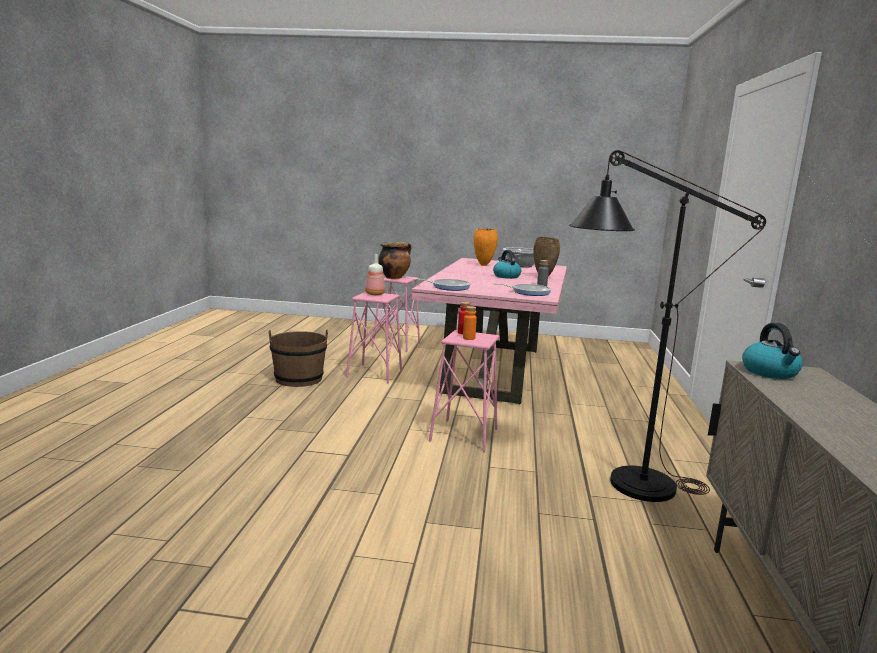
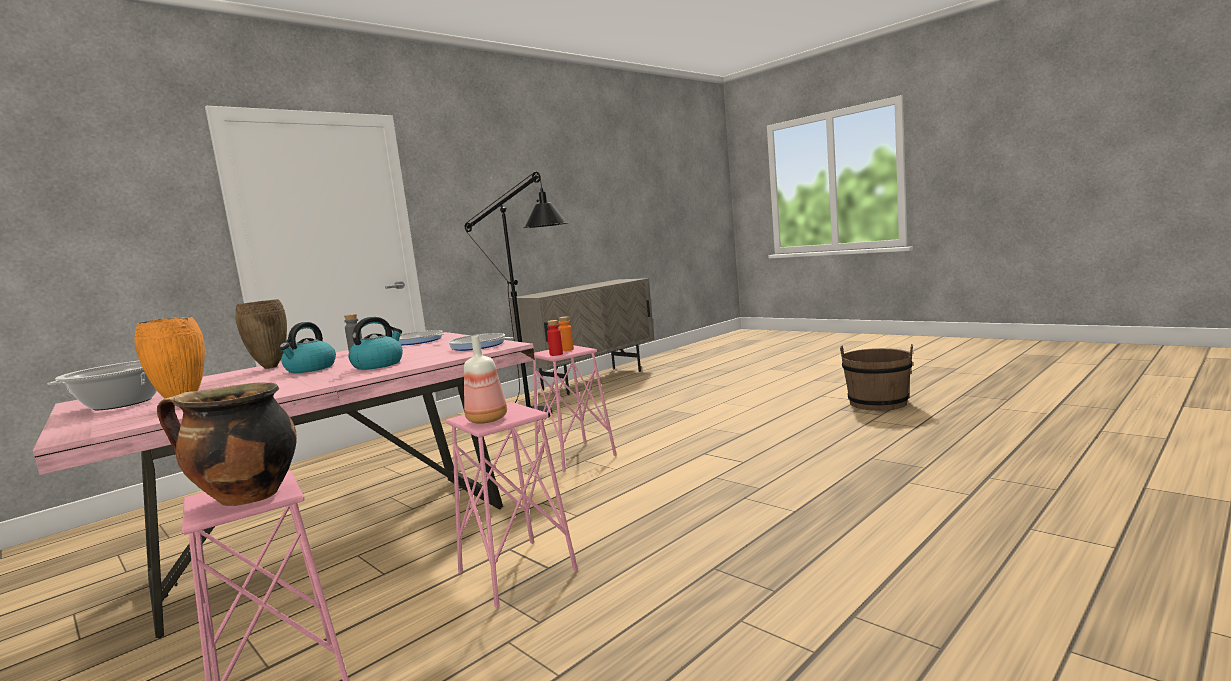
camera: 140 degrees left, 5 degrees down
(298, 379) = (664, 583): brown bucket -> brown bucket (878, 403)
(770, 372) = (543, 295): kettle -> kettle (378, 365)

